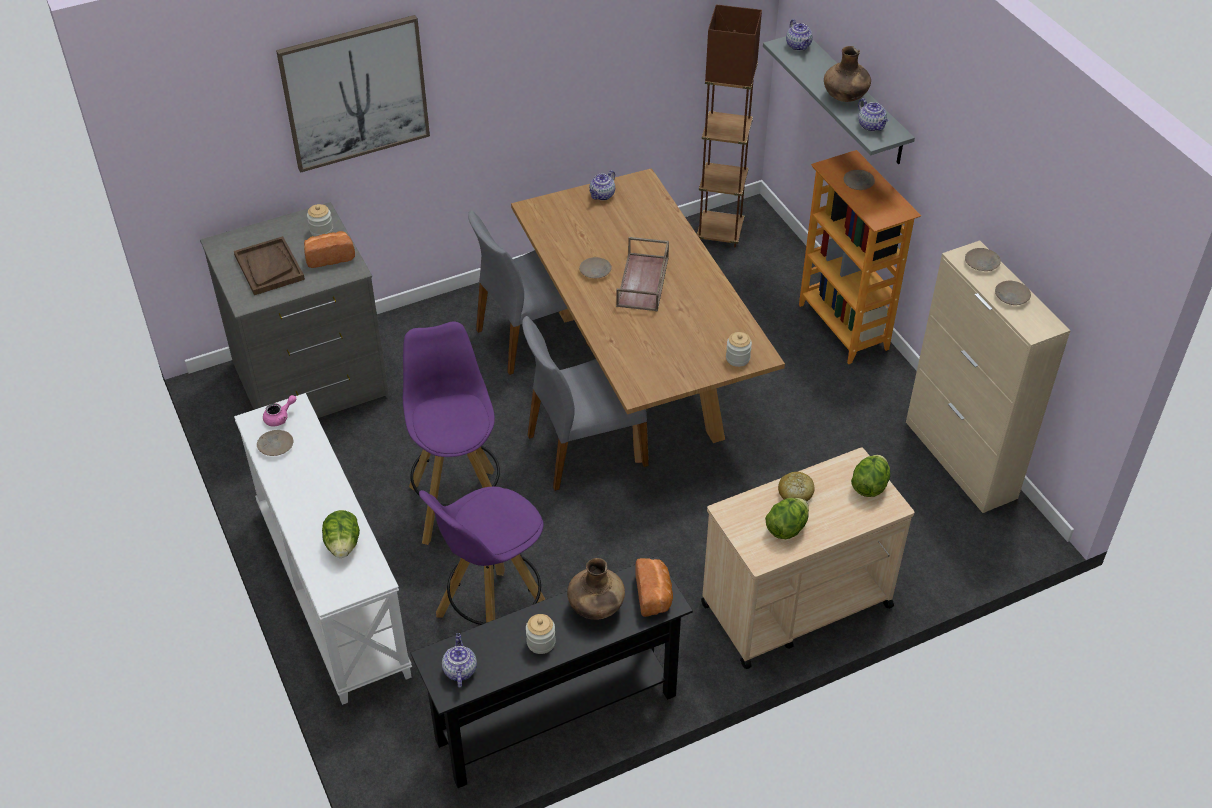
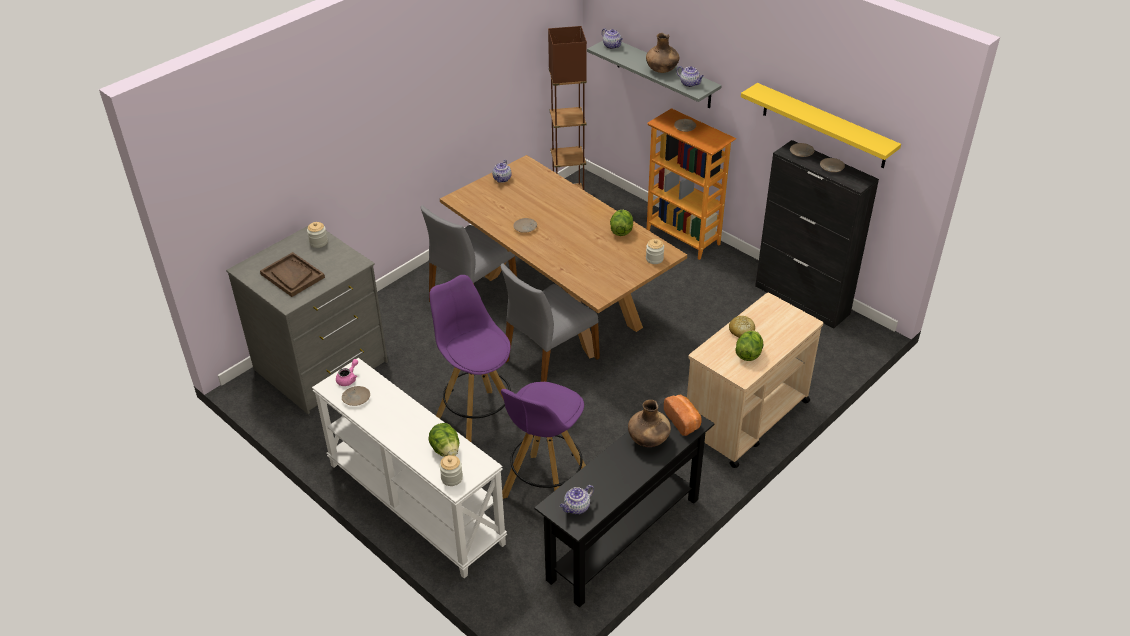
camera: 20 degrees left, 5 degrees down
(329, 256) = (335, 258): bread -> none
(355, 93) = (325, 132): picture -> none
(459, 670) = (576, 508): teapot -> teapot turned 105 degrees counterclockwise
(541, 642) = (623, 473): jar -> jar (452, 478)
(643, 282) = (563, 227): brown tray -> none
(869, 486) = (786, 314): lettuce -> lettuce (621, 231)
(960, 460) = (802, 300): beige cabinet -> black cabinet
(1021, 234) = (824, 126): none -> yellow shelf

